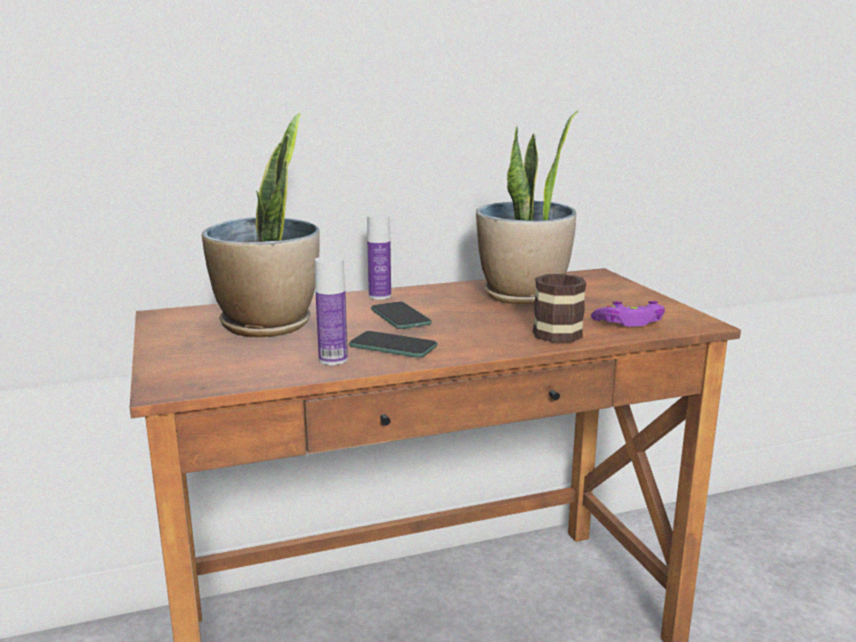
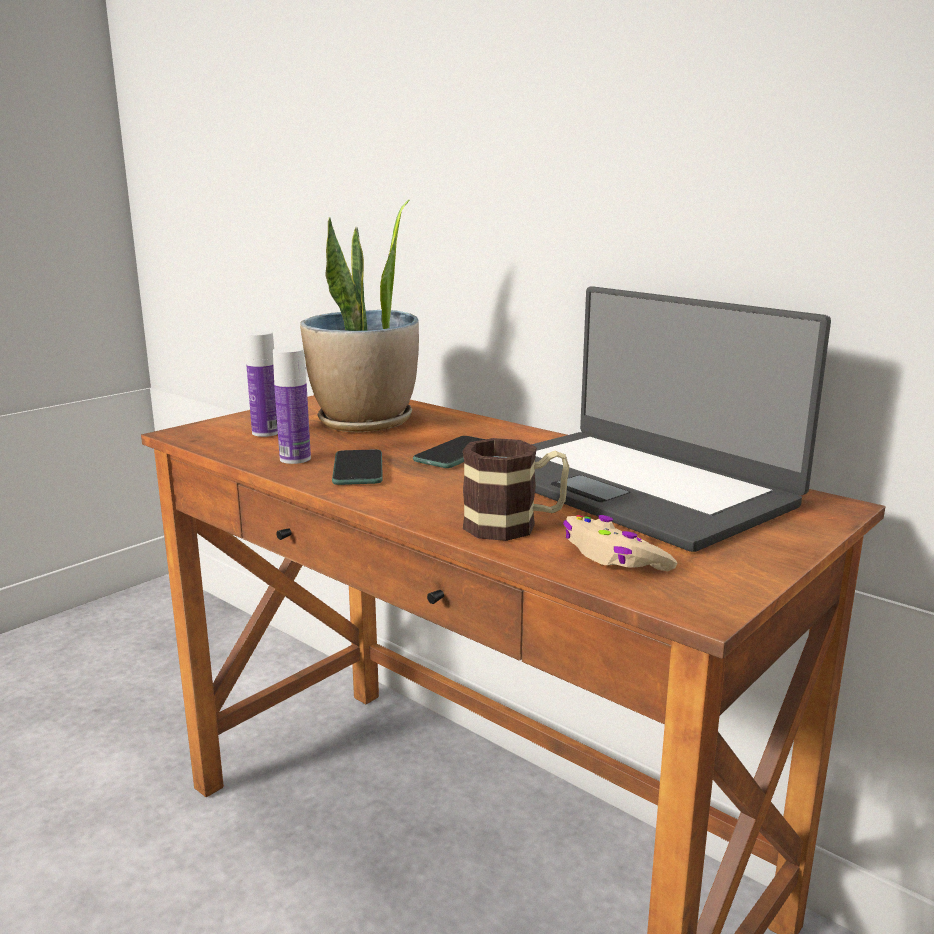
camera: 60 degrees right, 0 degrees up
(380, 296) = (515, 434): bottle -> bottle (266, 432)
(523, 296) = (633, 486): potted plant -> laptop
(629, 323) = (613, 558): purple game controller -> beige game controller

